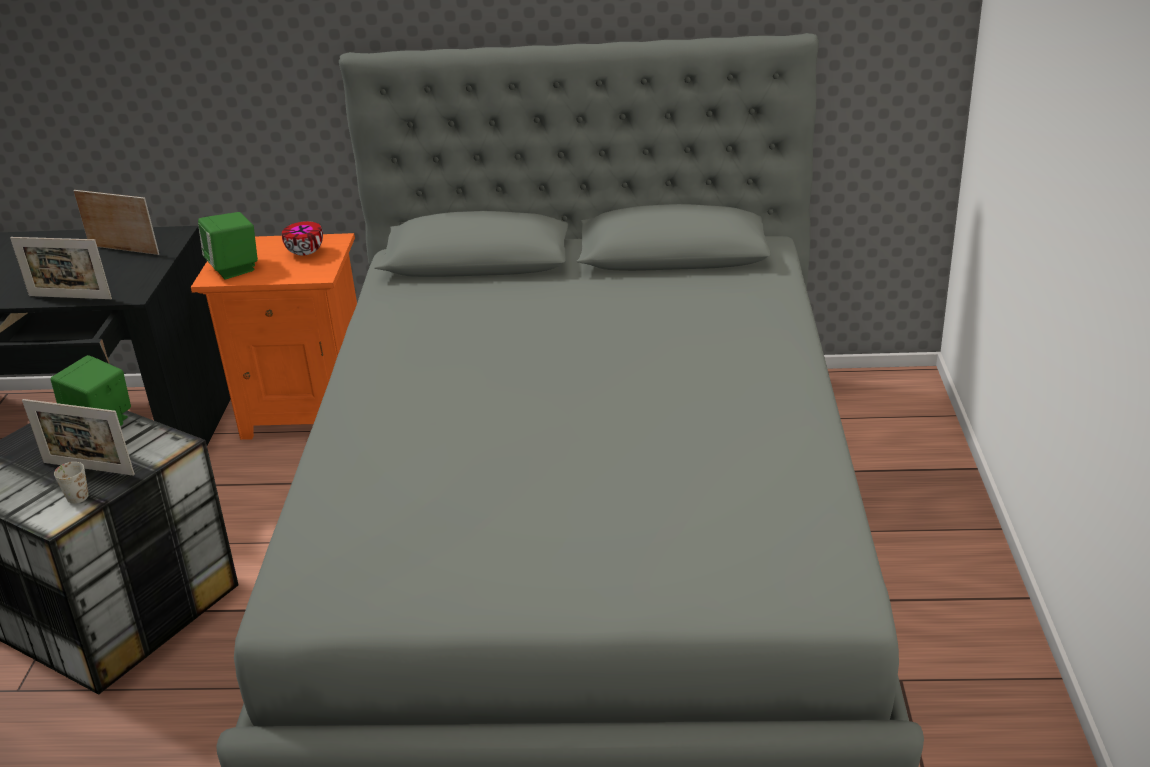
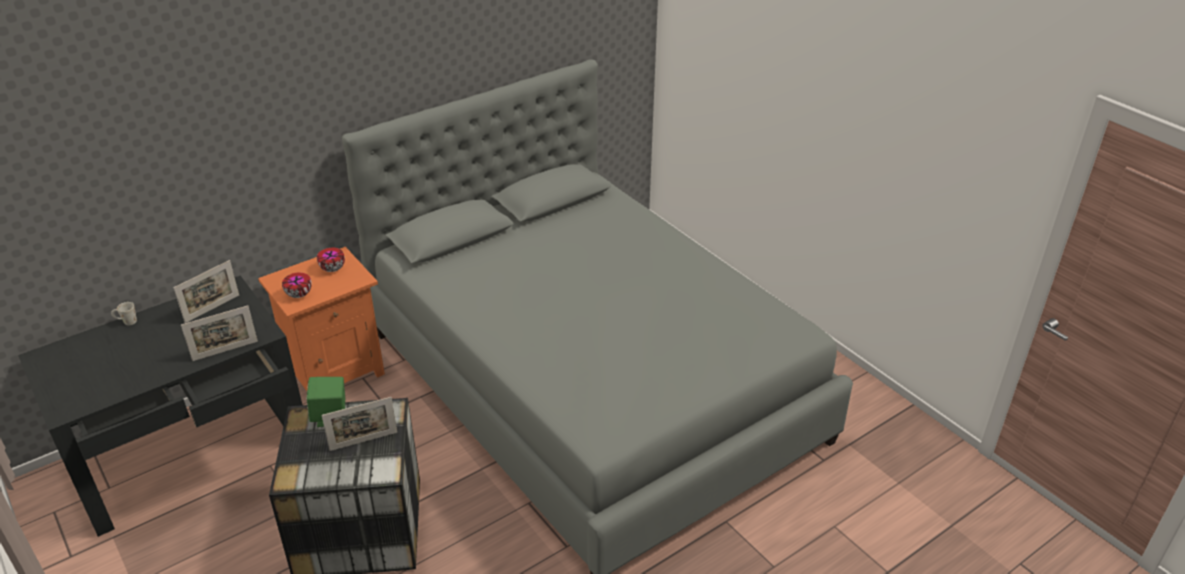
camera: 40 degrees left, 5 degrees up
(73, 495) = (377, 457): white mug -> white mug (126, 322)
(124, 250) = (212, 308): picture frame -> picture frame turned 150 degrees clockwise
(234, 268) = (300, 294): green speaker -> bowl

